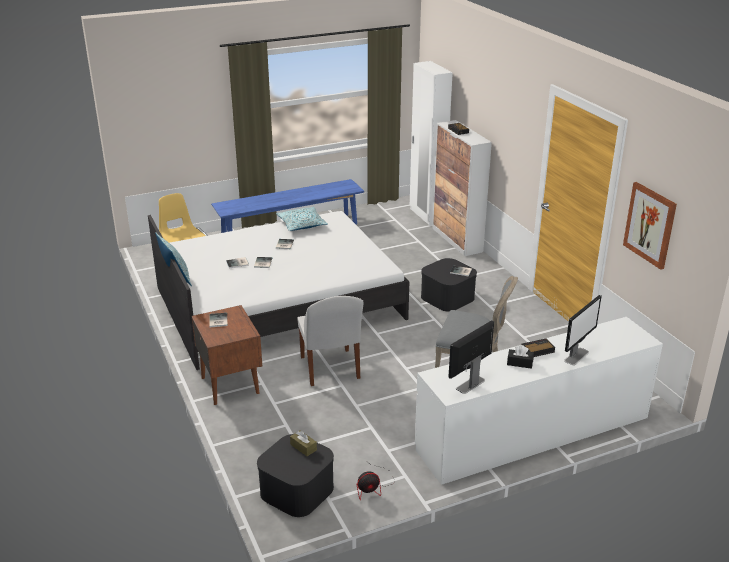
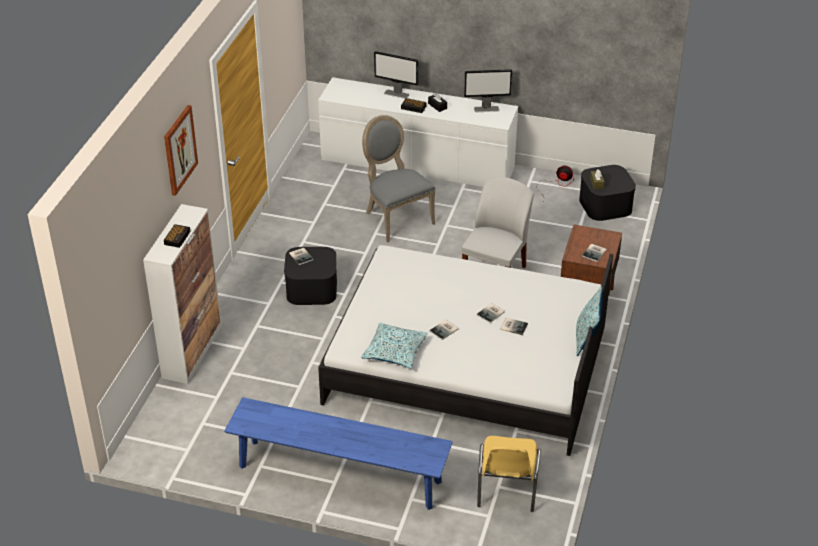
camera: 140 degrees left, 10 degrees up
(426, 216) = (161, 408): white wardrobe -> none
(576, 356) = (396, 94): monitor -> monitor turned 150 degrees counterclockwise
(650, 225) = (279, 46): picture -> picture (179, 150)

